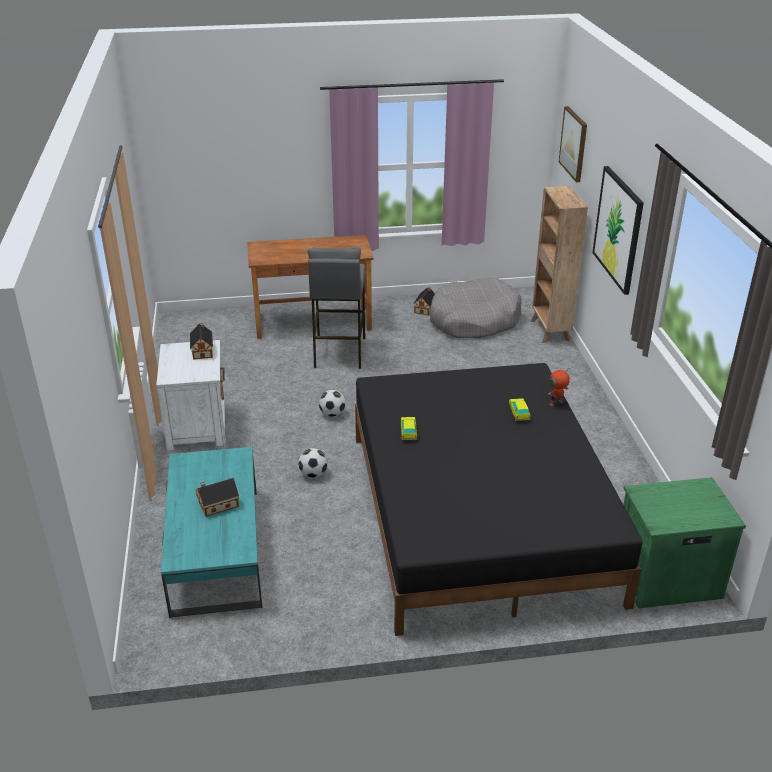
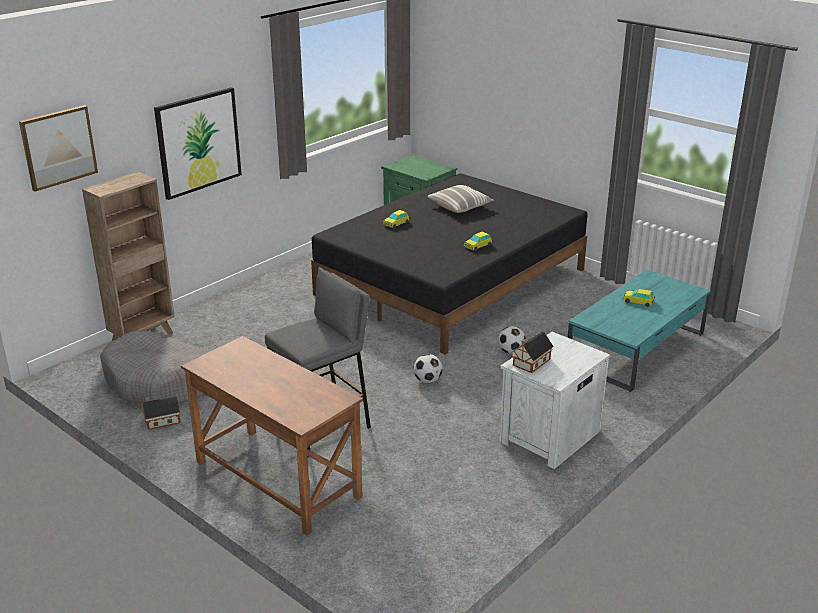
camera: 130 degrees left, 5 degrees down
(217, 505) = (638, 302): toy house -> toy car
(520, 474) = (460, 207): none -> pillow
(556, 403) = (365, 217): toy robot -> none

